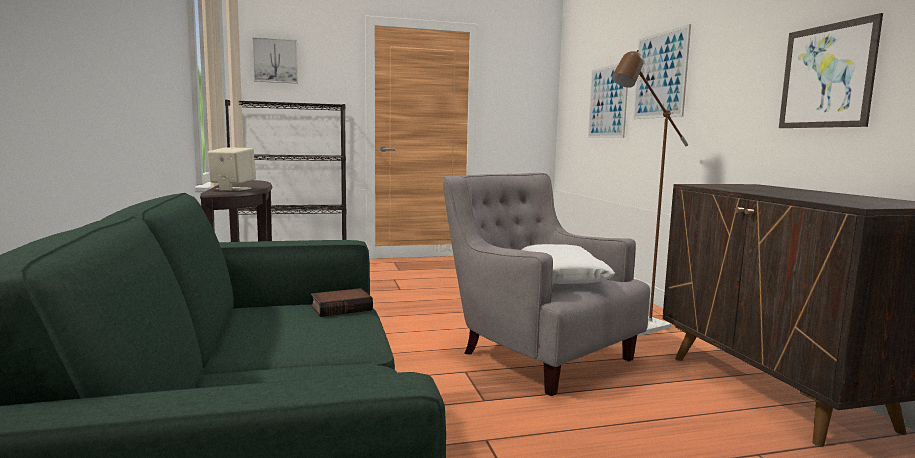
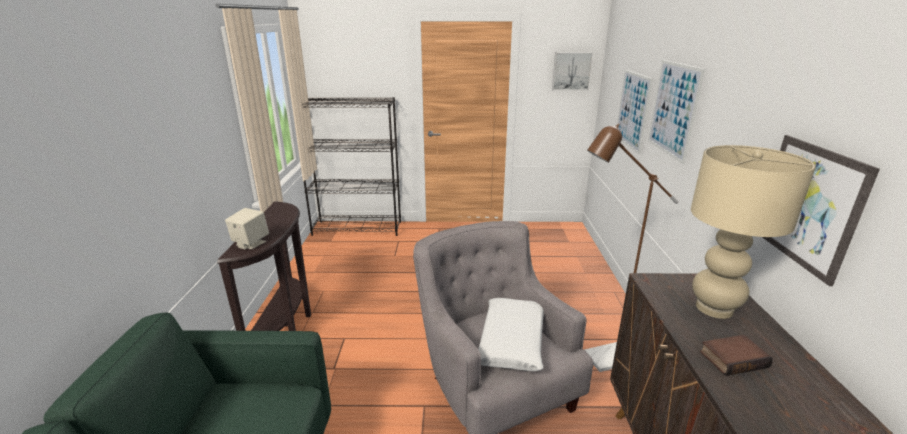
camera: 15 degrees right, 15 degrees up
(275, 61) = (336, 59): picture -> picture (571, 71)
(342, 307) = (288, 399): book -> book (732, 358)
(765, 188) = (714, 308): none -> beige table lamp

